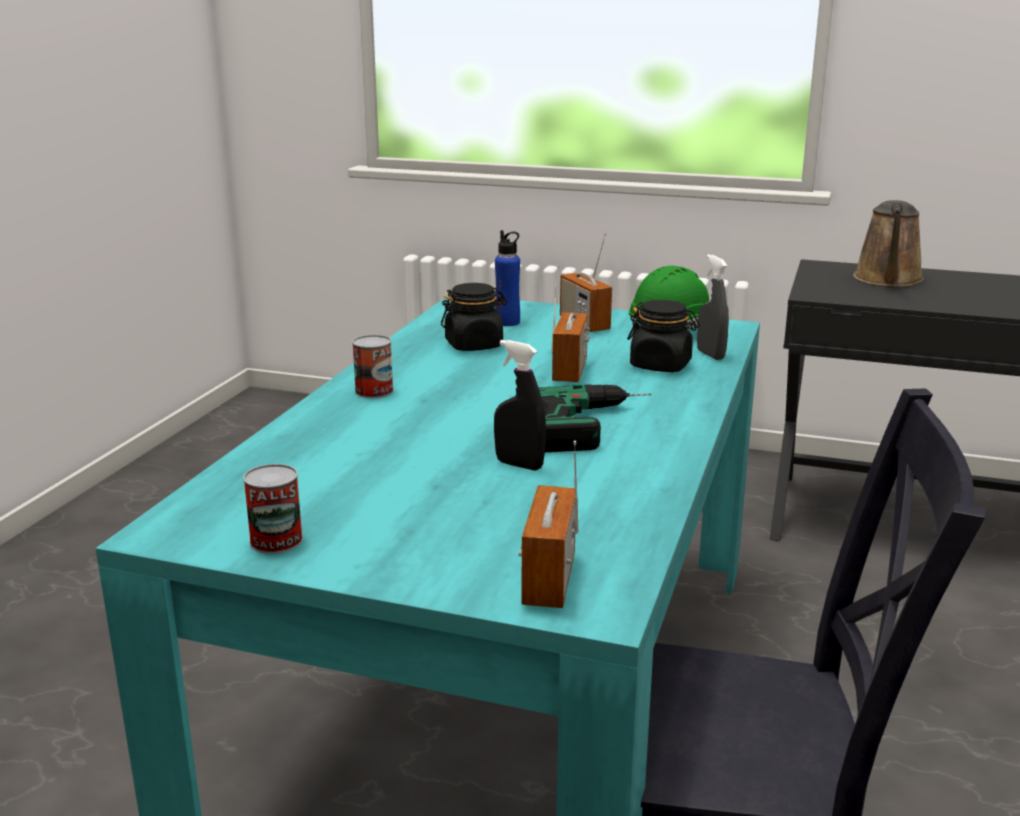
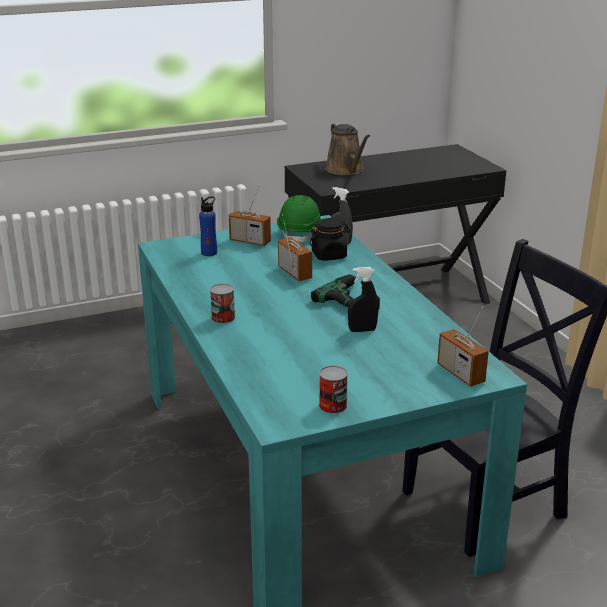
camera: 40 degrees left, 5 degrees up
(474, 345) = (219, 273): black jar -> none

